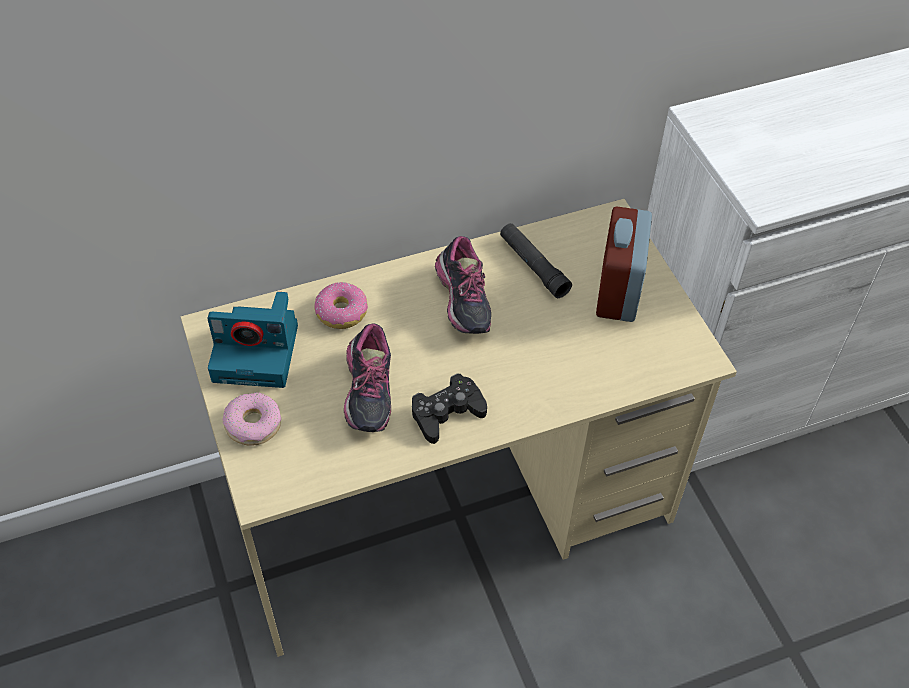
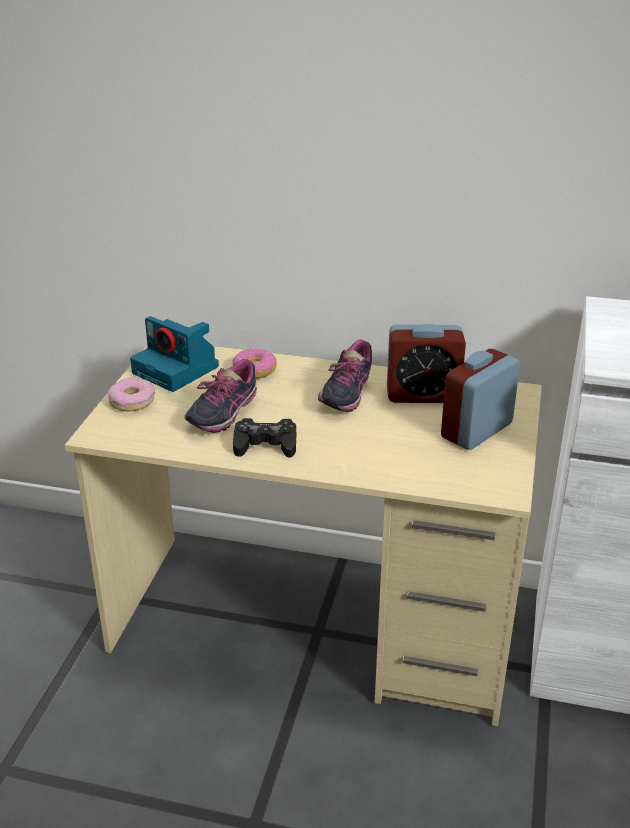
camera: 35 degrees right, 20 degrees down
(533, 266) = (422, 395): black flashlight -> alarm clock

